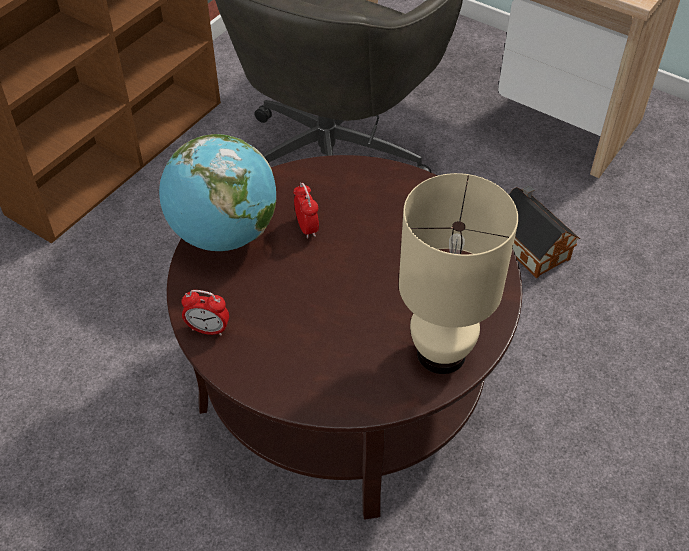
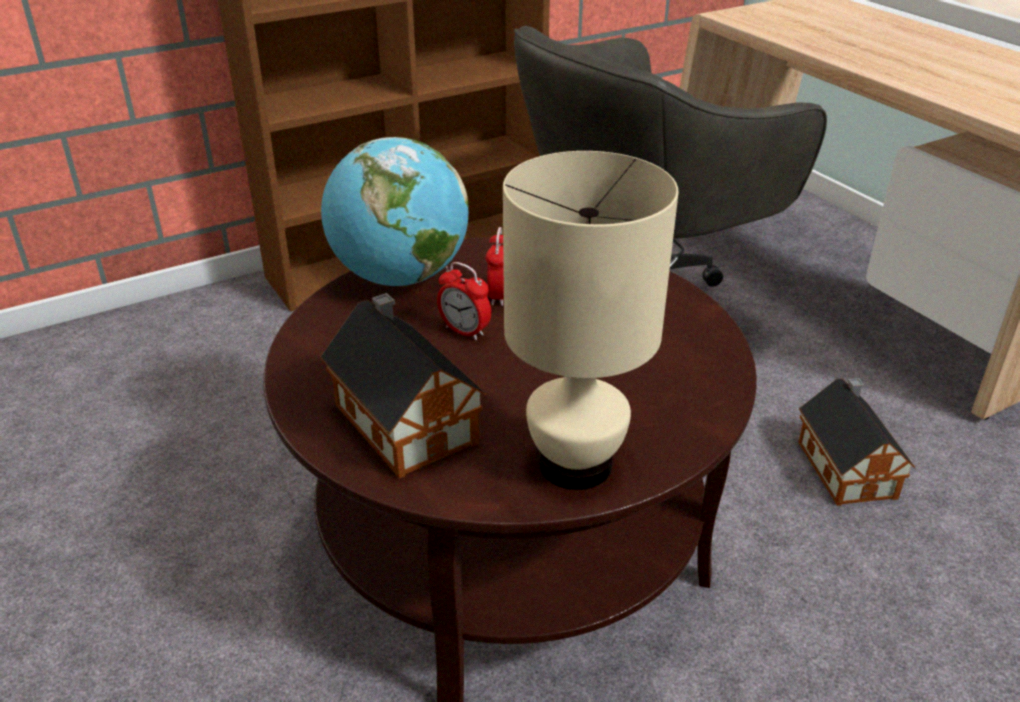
camera: 25 degrees right, 15 degrees down
(208, 329) = (308, 355): alarm clock -> alarm clock (465, 331)
(313, 360) = (403, 419): none -> toy house

